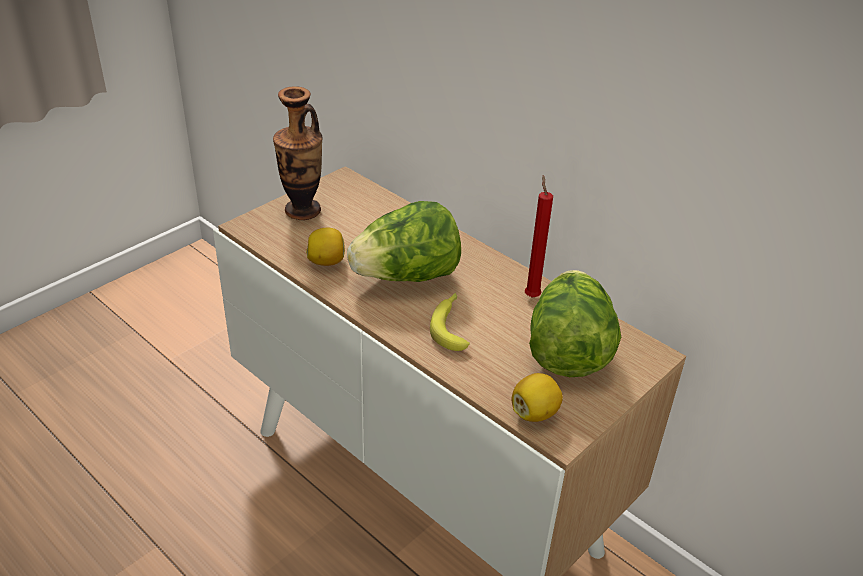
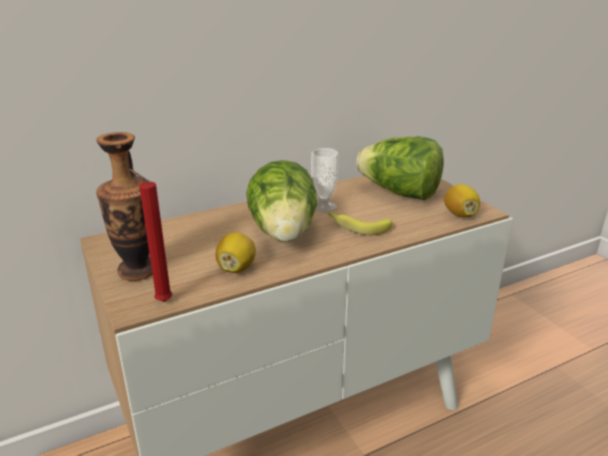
camera: 70 degrees left, 10 degrees down
(490, 292) = (323, 206): none -> cup
(531, 295) = (335, 193): red candle -> red candle (161, 301)

